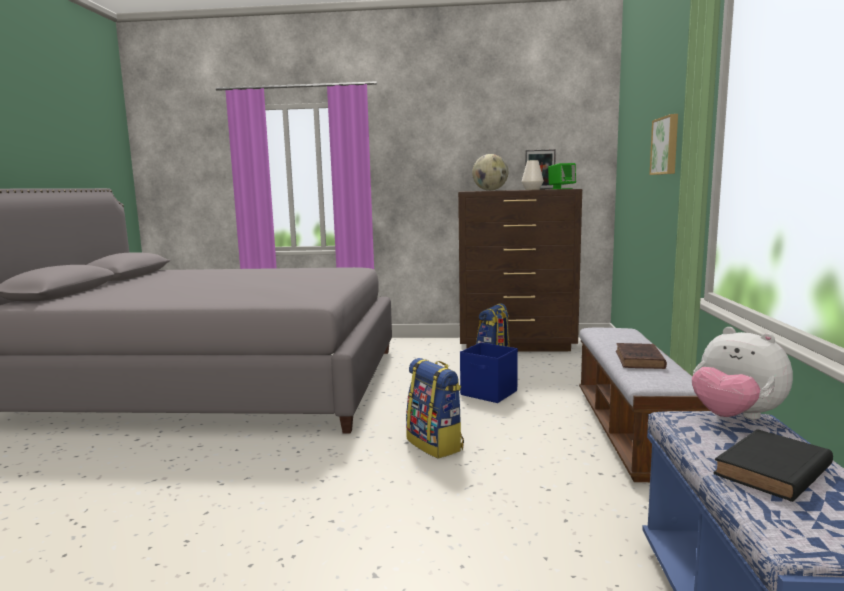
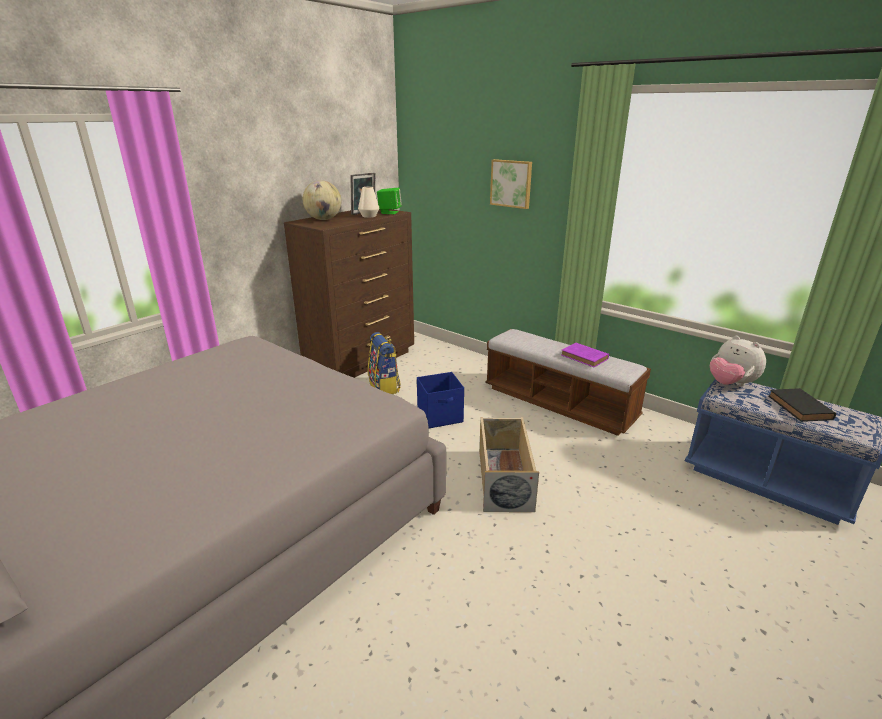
camera: 55 degrees left, 15 degrees up
(435, 444) = (503, 478): backpack -> beige storage box
(639, 360) = (585, 357): brown book -> purple book
(735, 417) = (730, 384): plush toy -> plush toy turned 60 degrees clockwise

